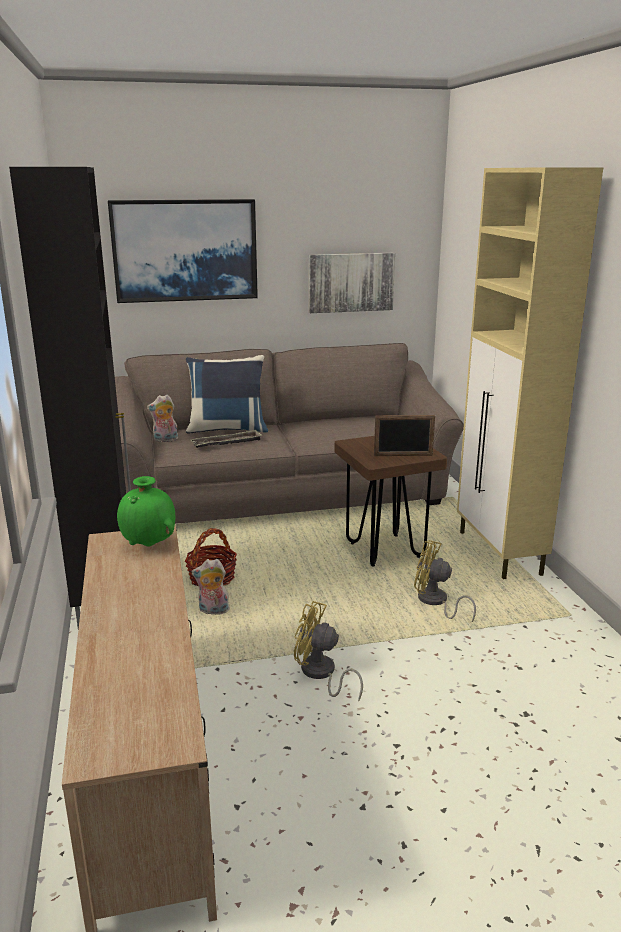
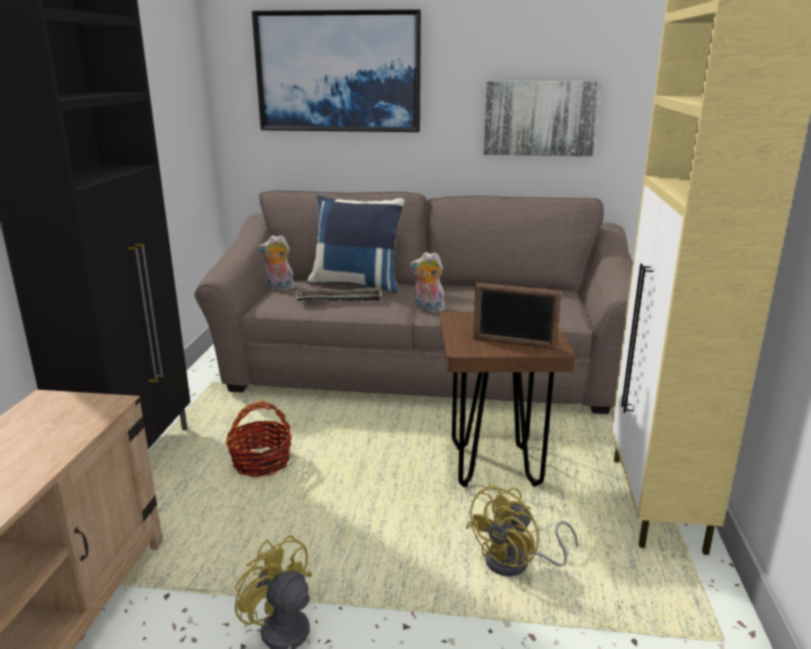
camera: 20 degrees right, 0 degrees up
(149, 545) = (78, 417): green vase -> none
(213, 611) = (227, 509): plush toy -> plush toy (428, 309)
(435, 602) = (517, 563): yellow fan -> yellow fan turned 90 degrees counterclockwise

